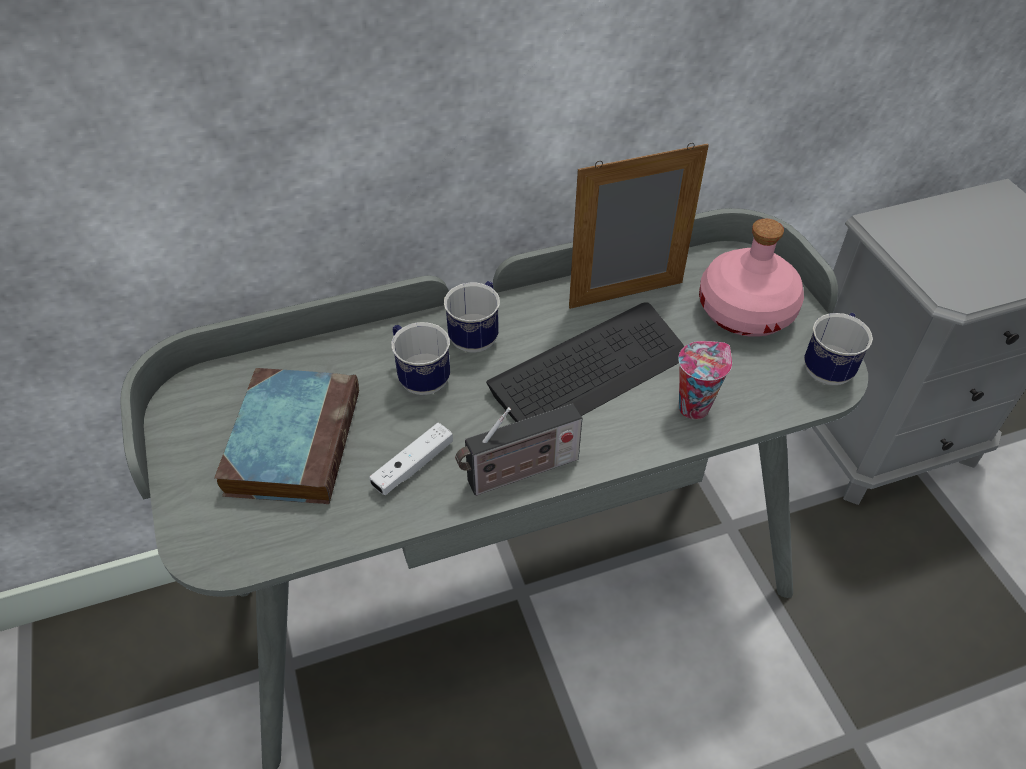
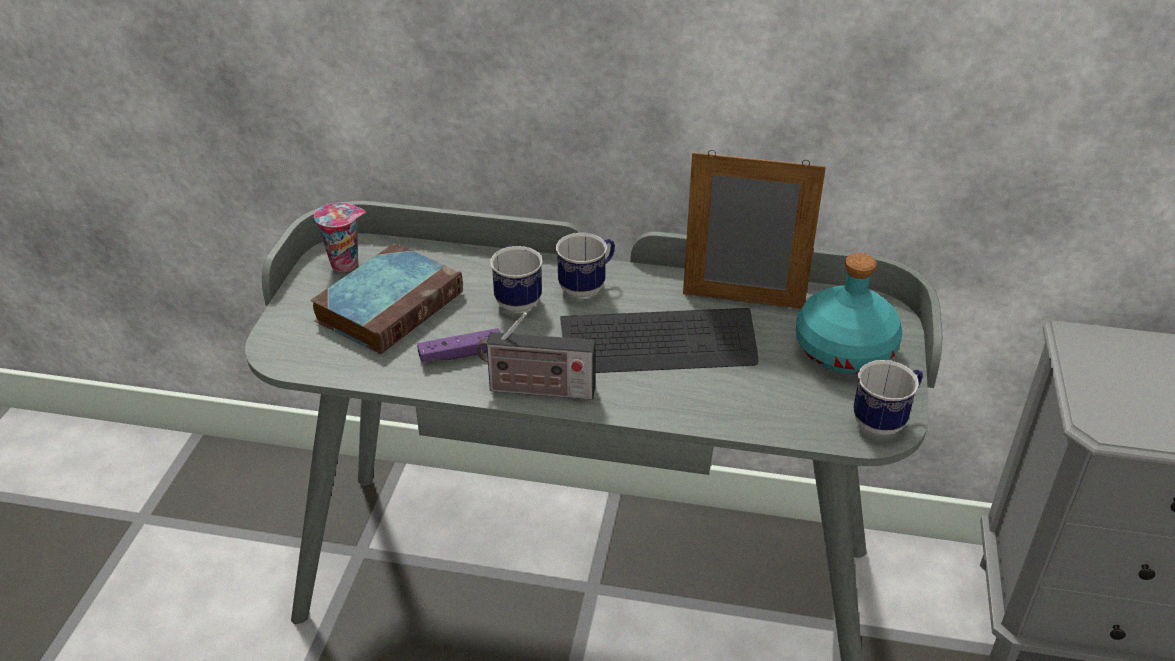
camera: 30 degrees right, 10 degrees down
(413, 466) = (461, 354): white game controller -> purple game controller
(694, 406) = (727, 401): cup -> cup (346, 263)
(747, 311) = (845, 351): pink bottle -> turquoise bottle

